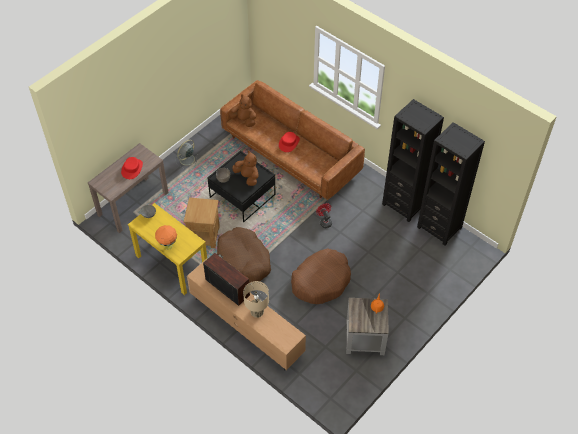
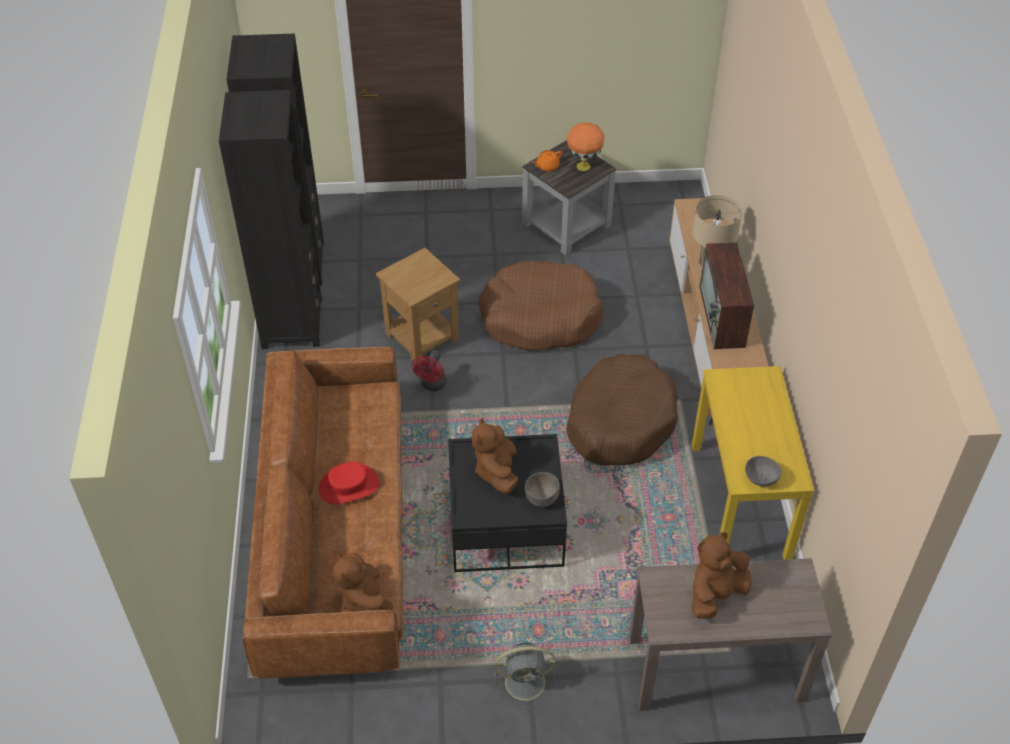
camera: 135 degrees left, 5 degrees down
(132, 169) = (715, 594): red hat -> brown plush toy
(168, 246) = (773, 403): orange table lamp -> orange table lamp (584, 166)
(204, 236) = (642, 505): brown side table -> brown side table (422, 335)

